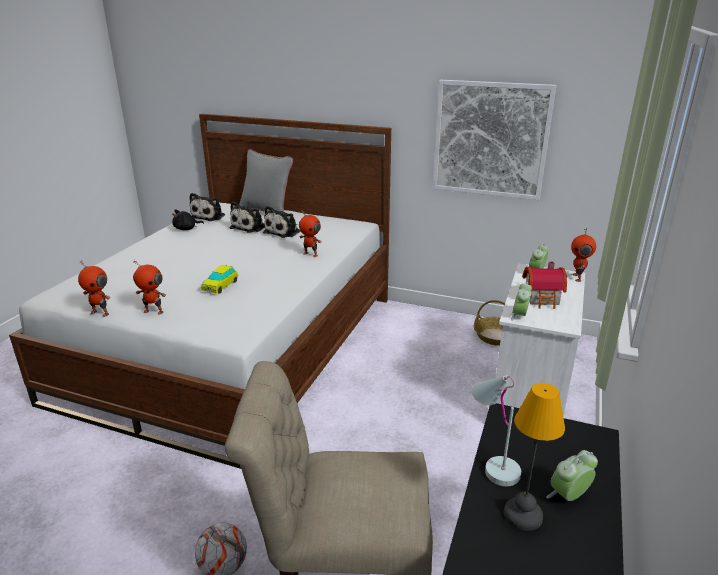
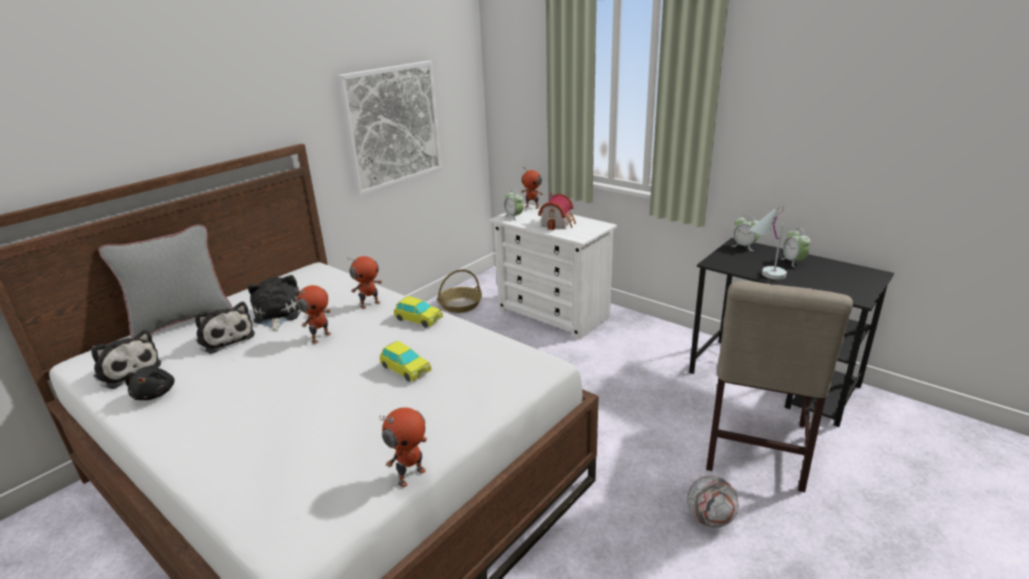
camera: 70 degrees left, 0 degrees up
(154, 311) = (441, 423): toy robot -> toy robot (320, 337)
(284, 232) = (277, 315): plush toy -> plush toy turned 150 degrees counterclockwise
(294, 275) = (419, 319): none -> toy car
(519, 316) = (579, 235): alarm clock -> alarm clock (744, 246)
(524, 514) = (810, 276): table lamp -> none

